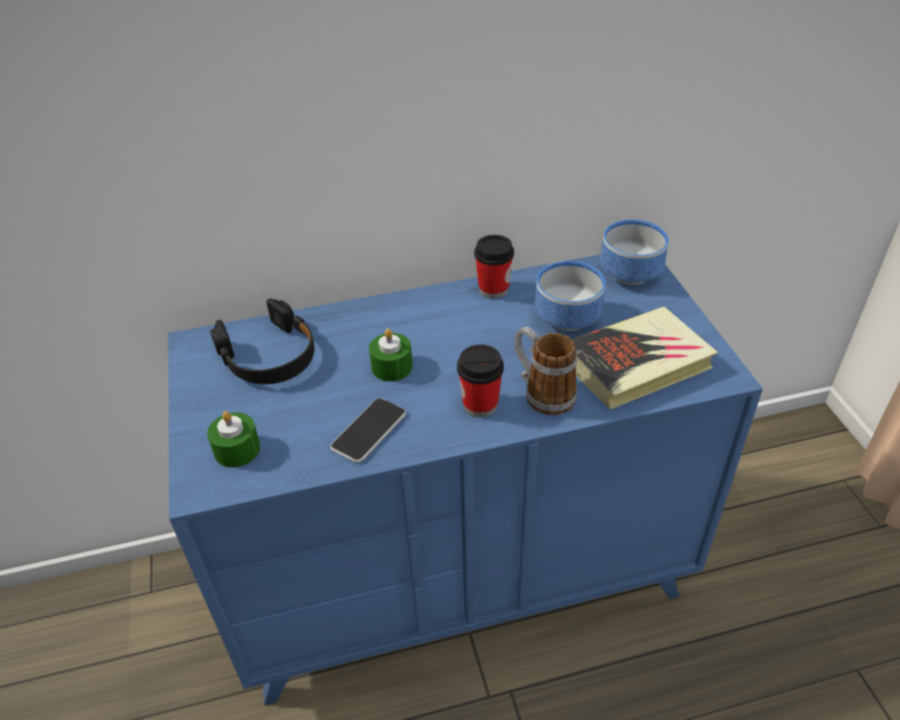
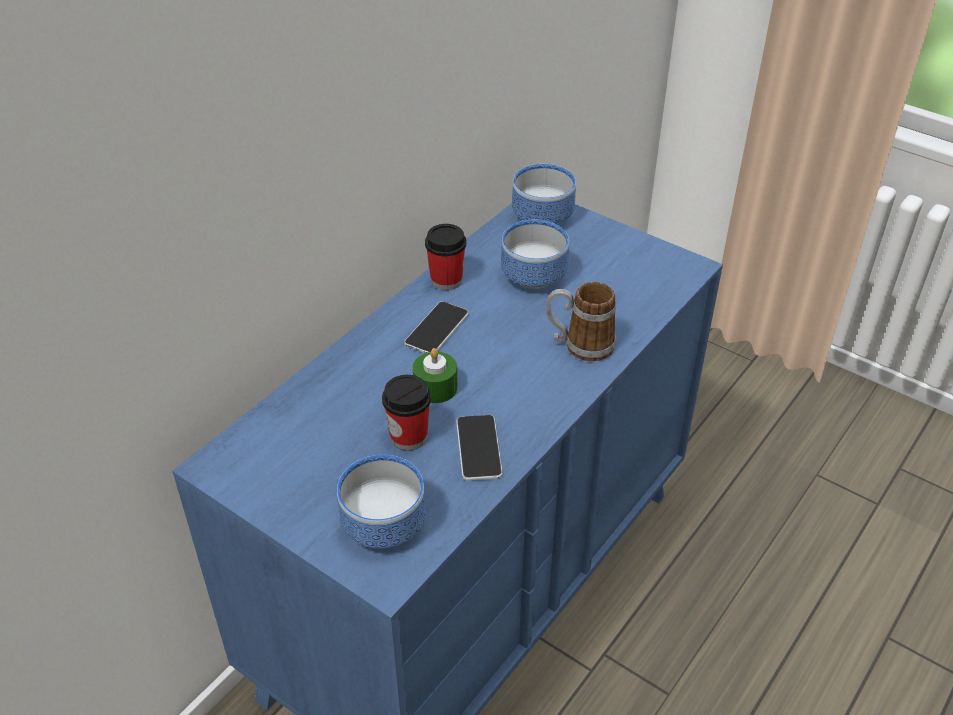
camera: 40 degrees left, 0 degrees up
(237, 449) = (381, 528): green candle -> bowl
(269, 356) = (310, 436): black headphones -> none
(443, 323) = (437, 329): none -> phone
(480, 404) = (543, 379): cup -> cup (408, 437)
(637, 363) = (623, 288): book -> none

